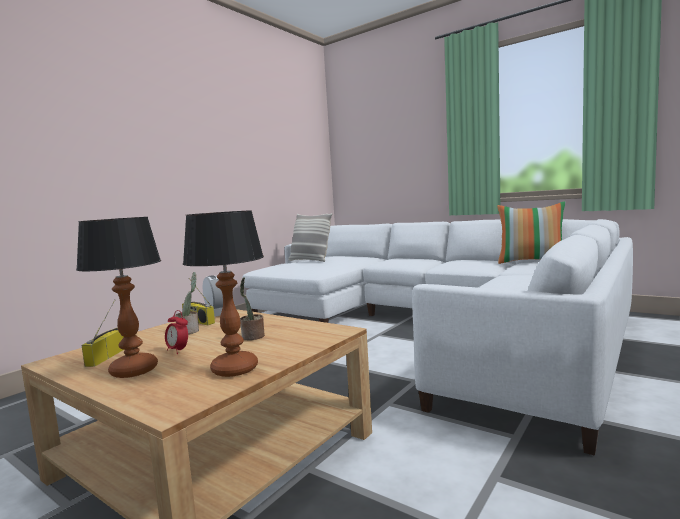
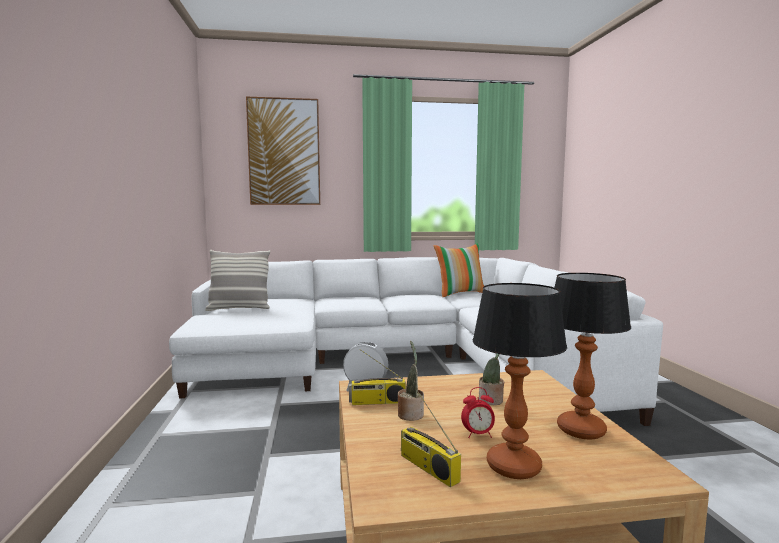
camera: 45 degrees left, 0 degrees up
(384, 126) = (284, 152): none -> picture

